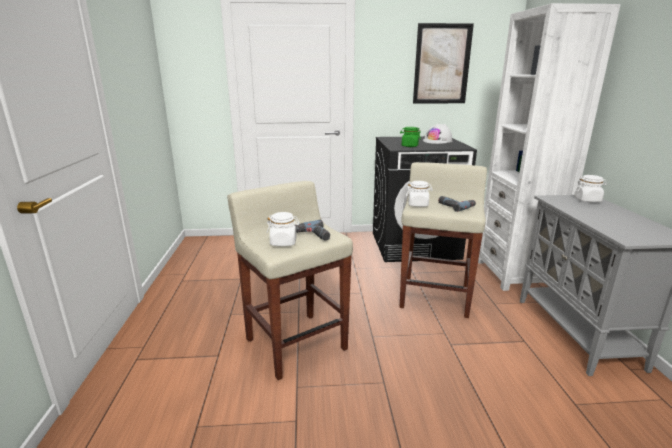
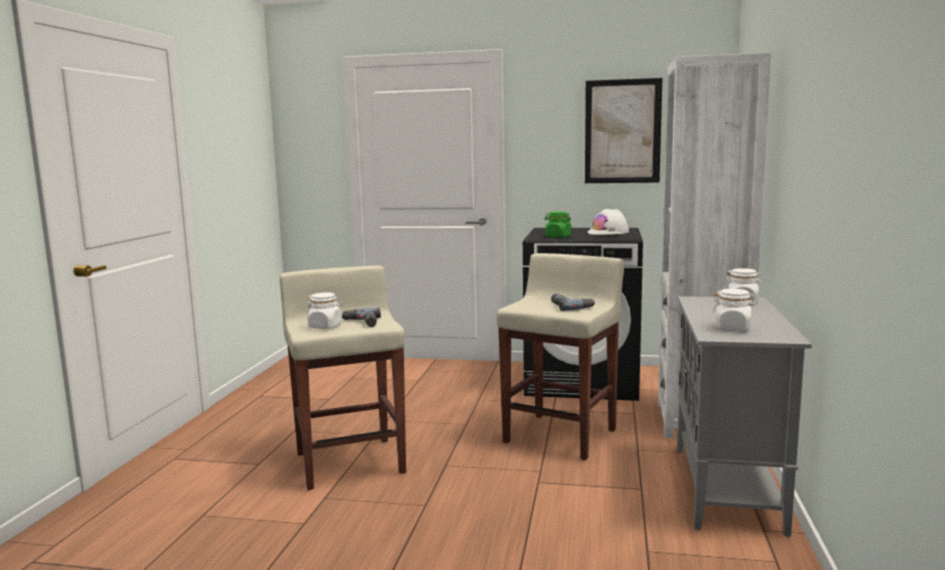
camera: 15 degrees right, 10 degrees down
(418, 204) = (524, 303): white jar -> white jar (733, 328)

